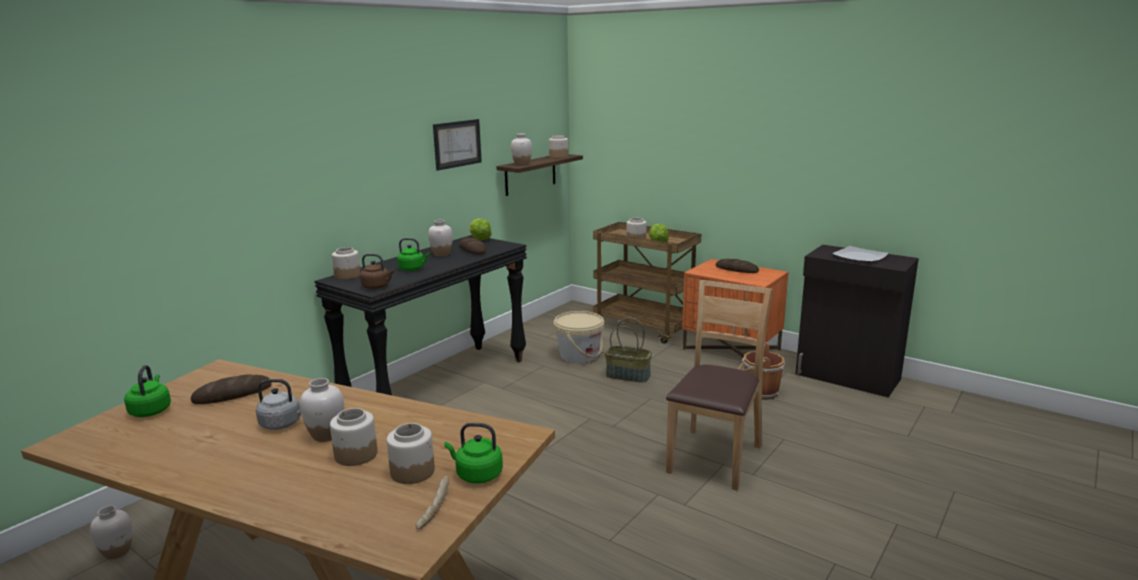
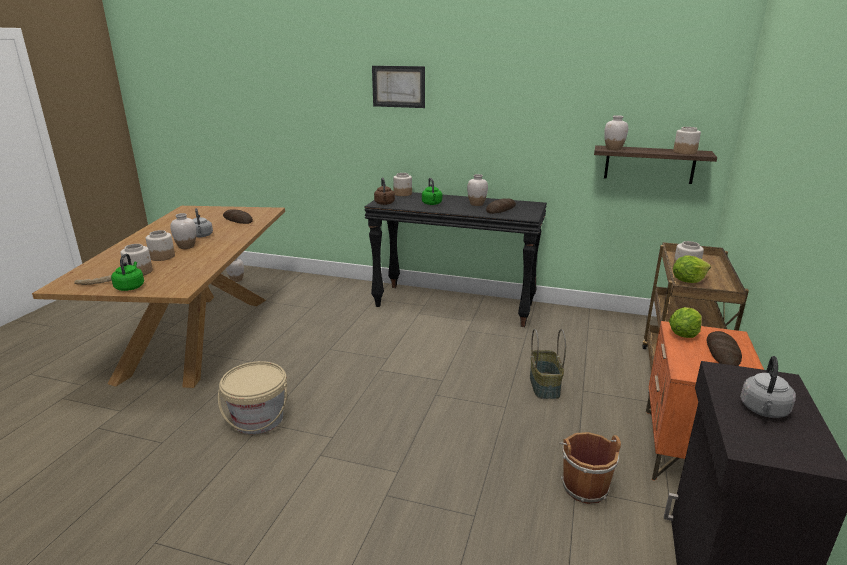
camera: 70 degrees right, 5 degrees up
(151, 410) = (218, 212): green kettle -> none
(457, 144) = (544, 114): picture -> picture (398, 86)
(479, 239) = (533, 206): lettuce -> lettuce (683, 334)
(579, 355) = (563, 351): beige bucket -> beige bucket (258, 419)
(714, 457) = (407, 464): brown chair -> none
(860, 257) = (763, 410): plate -> grey kettle

